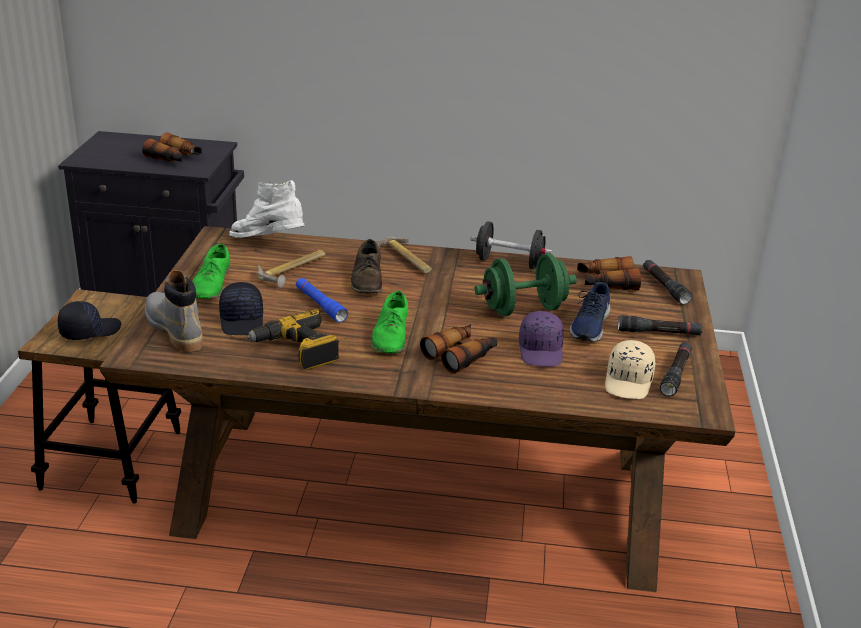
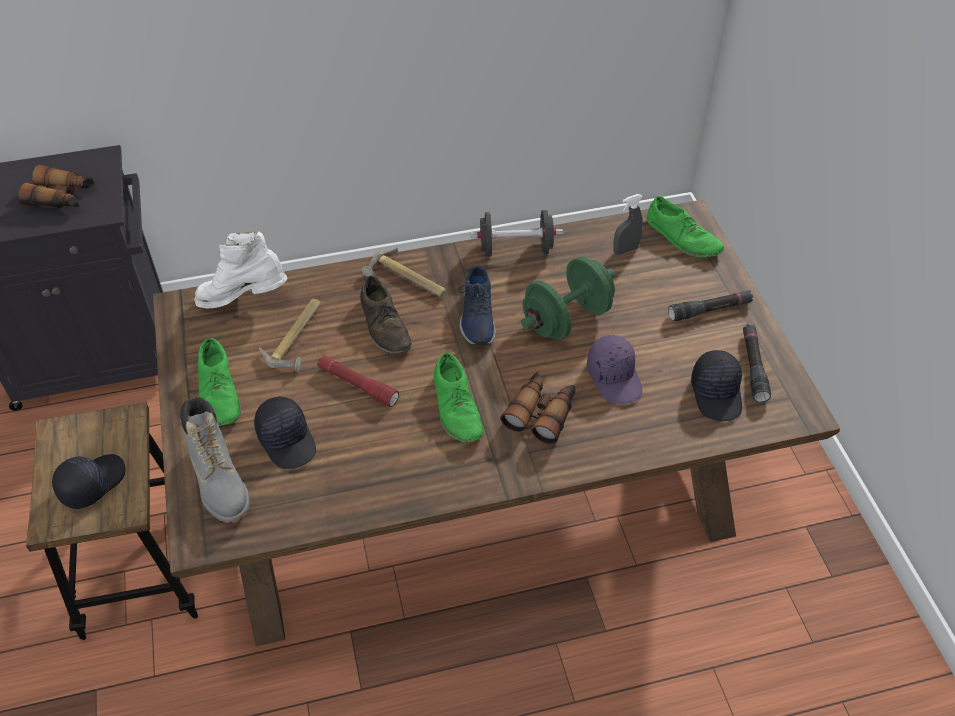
camera: 20 degrees left, 20 degrees up
(174, 330) = (220, 482): grey boot -> grey boot turned 150 degrees counterclockwise
(297, 351) = (372, 467): power drill -> none
(320, 305) = (357, 385): blue flashlight -> red flashlight
(589, 326) = (641, 322): blue shoe -> blue shoe (477, 316)
(606, 283) = (625, 250): binoculars -> grey spray bottle
(629, 382) = (717, 393): beige cap -> black cap
(665, 287) = (683, 237): black flashlight -> green shoe

